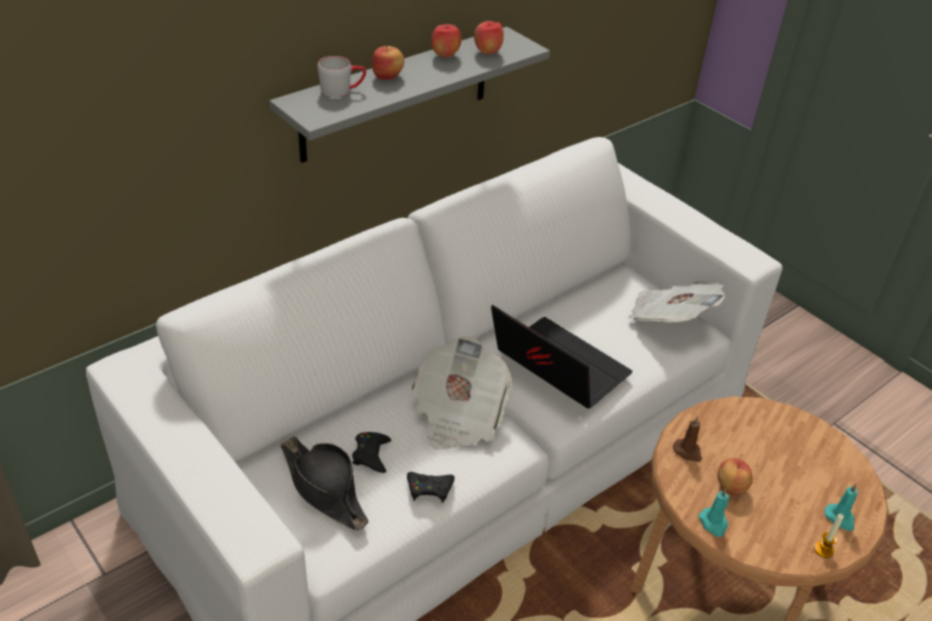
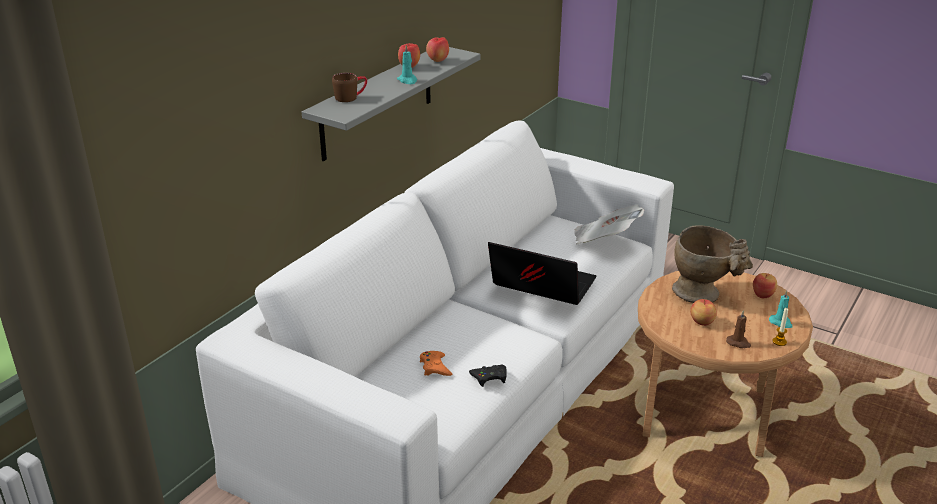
camera: 15 degrees left, 10 degrees down
(324, 489) = (412, 395): black hat -> none
(342, 90) = (351, 97): grey mug -> brown mug
(371, 455) = (435, 367): black game controller -> orange game controller
(388, 76) = (377, 84): apple -> apple (763, 294)
(458, 414) = (485, 329): newspaper -> none
(688, 451) = (663, 308): brown candle -> brown candle (738, 343)
(713, 523) = (701, 344): turquoise candle -> turquoise candle (407, 80)
(754, 444) = (704, 295): none -> beige vase

